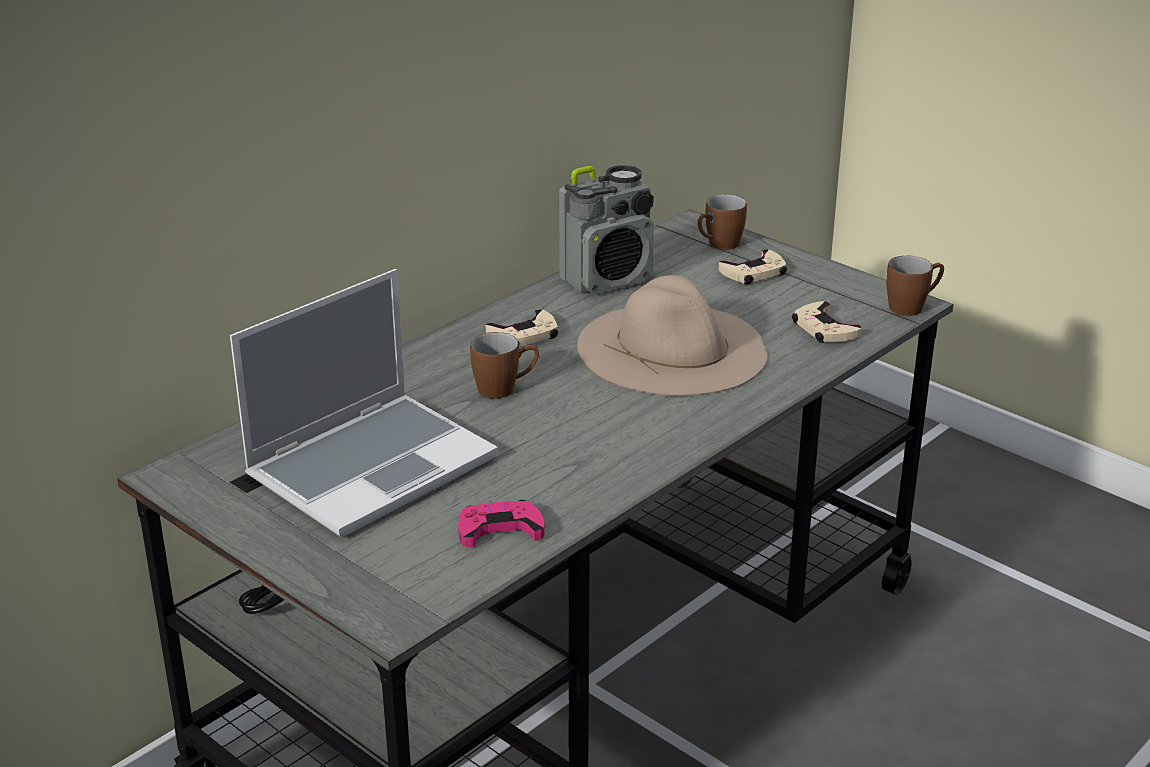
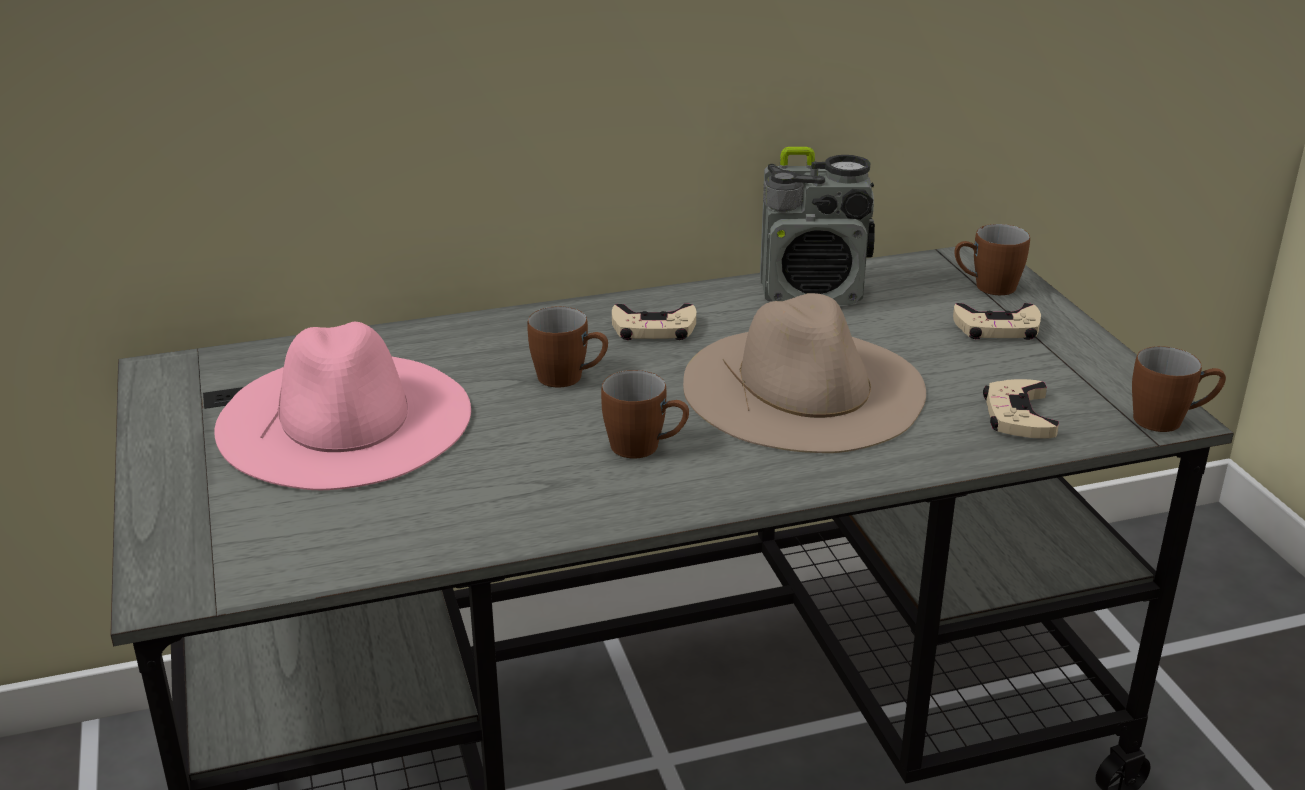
camera: 30 degrees right, 0 degrees up
(372, 465) = (345, 418): laptop -> pink hat
(500, 529) = (386, 529): pink game controller -> none
(614, 420) = (646, 448): none -> brown mug

